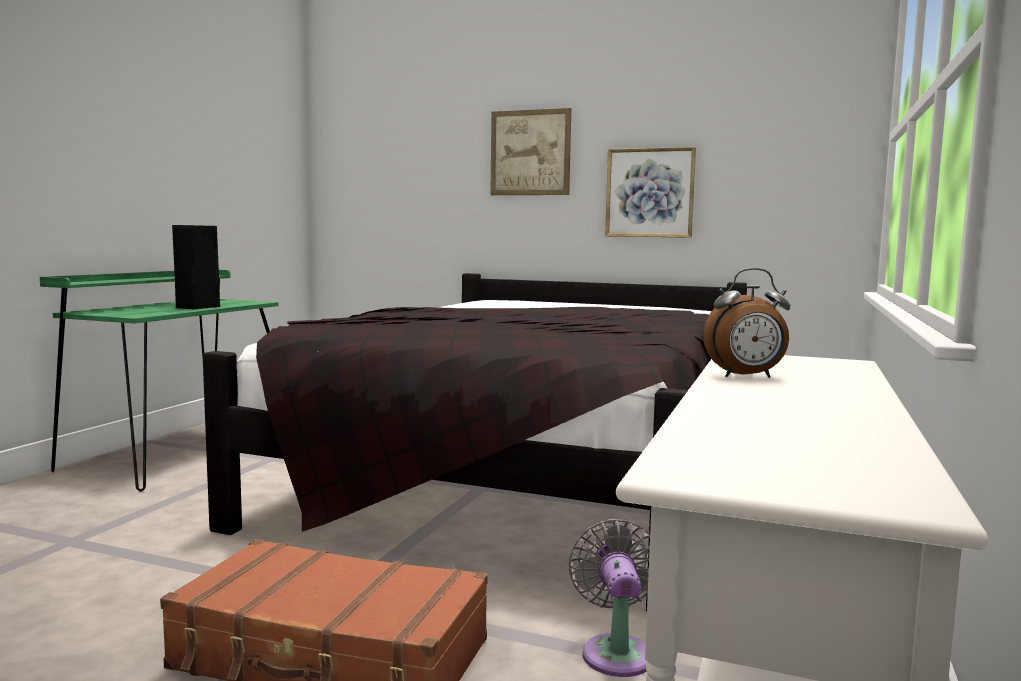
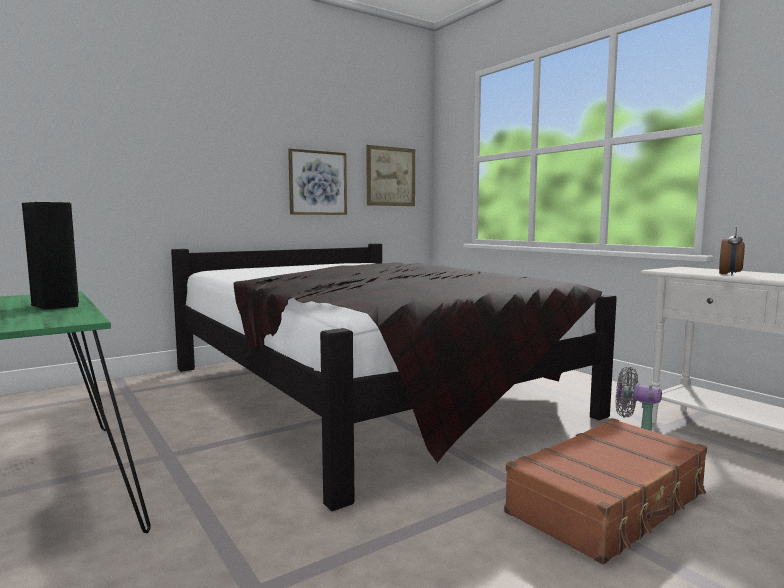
camera: 55 degrees left, 0 degrees up
(530, 153) = (225, 144): picture -> picture (391, 176)

